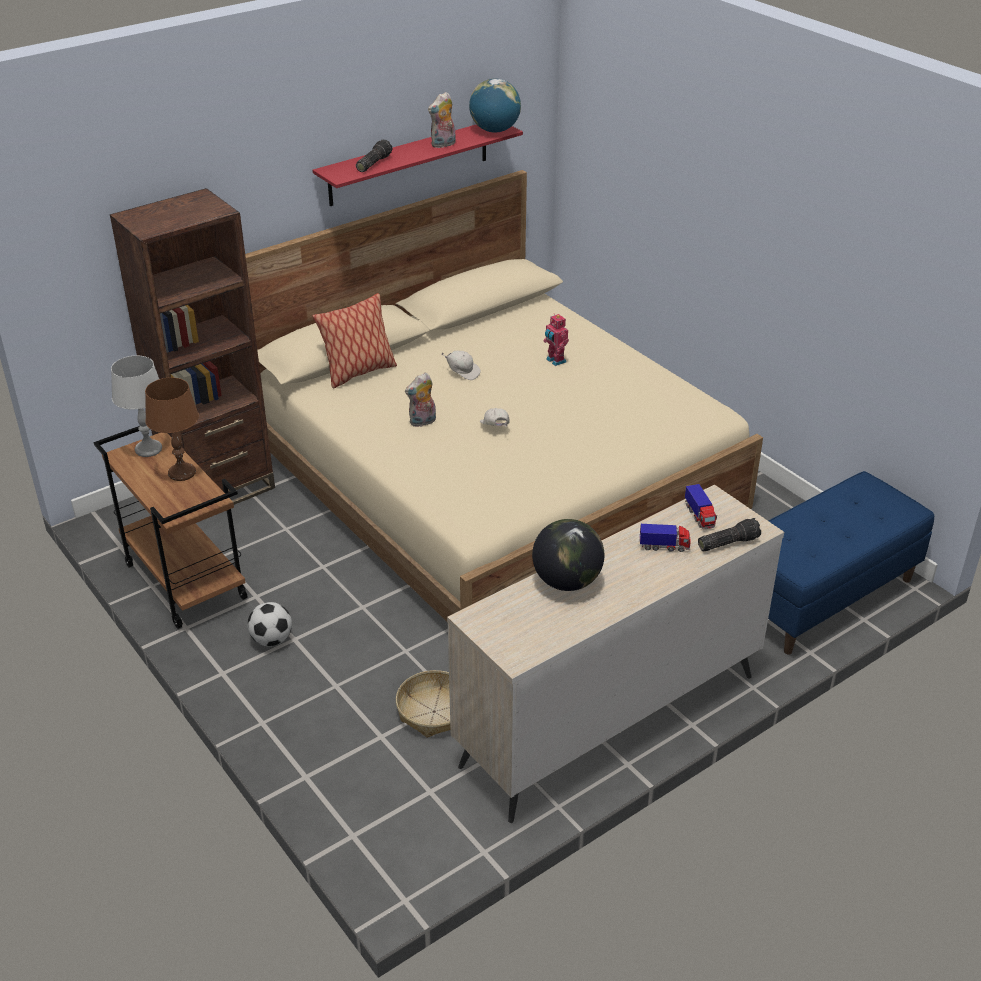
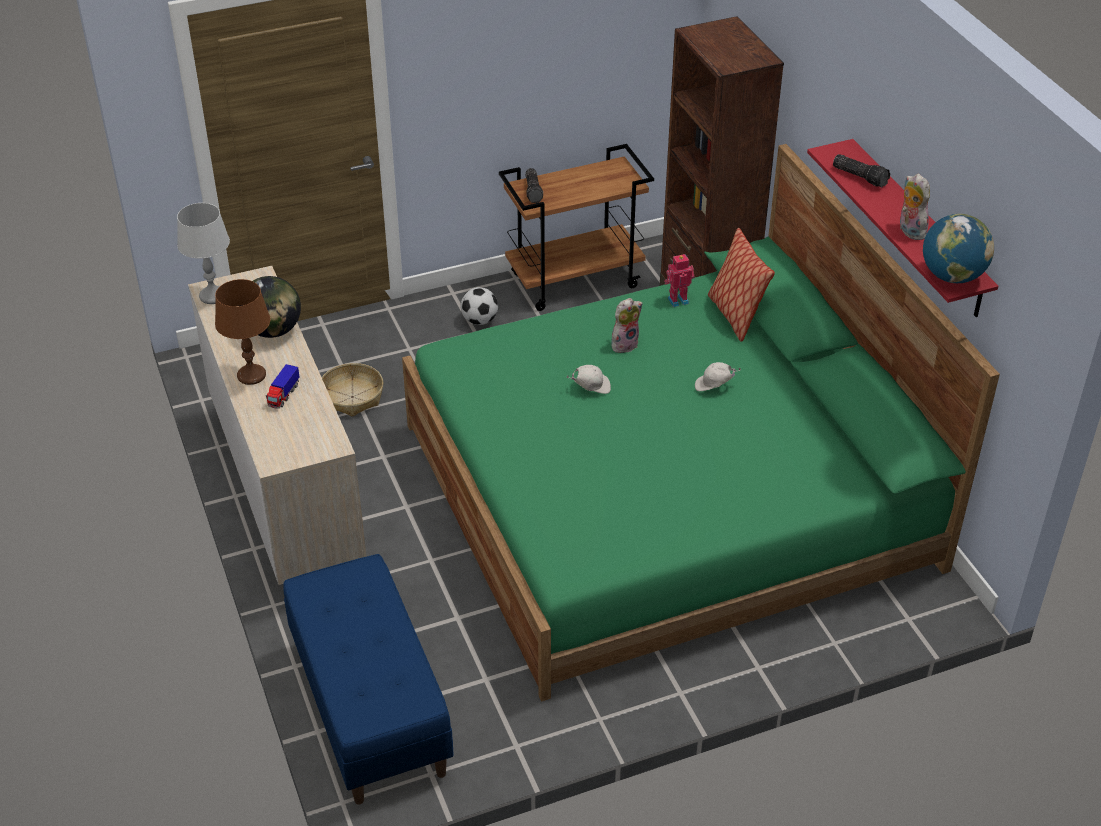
camera: 105 degrees right, 5 degrees up
(149, 449) = (621, 178): grey table lamp -> grey table lamp (212, 296)
(181, 473) = (578, 192): brown table lamp -> brown table lamp (251, 375)
(422, 422) = (624, 344): plush toy -> plush toy turned 75 degrees clockwise
(462, 372) = (714, 386): white cap -> white cap turned 45 degrees clockwise
(496, 478) = (667, 495): beige bed -> green bed
(555, 361) = (720, 462): toy robot -> toy robot (677, 300)
(699, 516) = (312, 428): toy truck -> none
(728, 542) = (266, 436): flashlight -> flashlight (534, 191)

